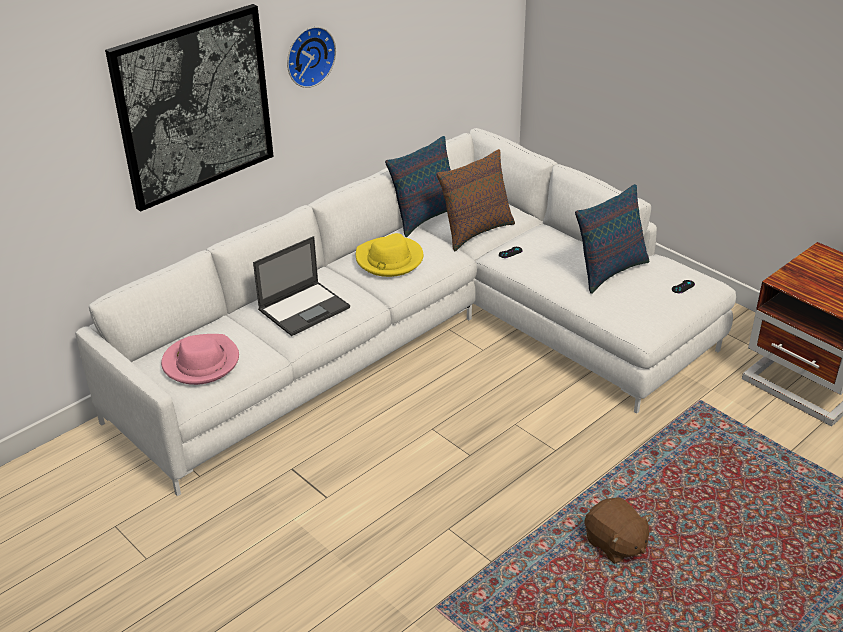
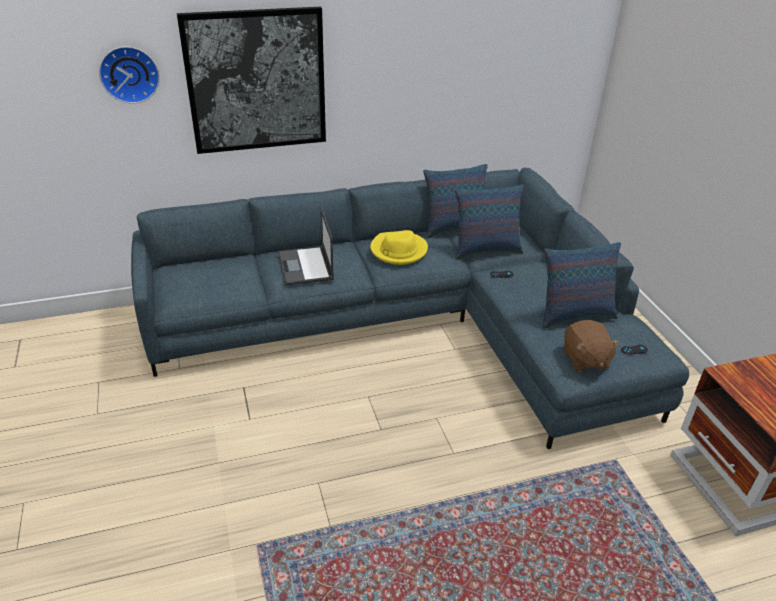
camera: 25 degrees right, 0 degrees up
(201, 362) = (201, 281): pink hat -> none
(305, 308) = (306, 266): laptop -> laptop turned 90 degrees clockwise
(308, 55) = (371, 65): wall clock -> wall clock (129, 74)
(425, 339) = (416, 325): white sofa -> blue sofa
(477, 232) = (486, 251): brown pillow -> blue pillow
(614, 544) = (444, 558): brown plush toy -> brown plush toy (585, 360)

